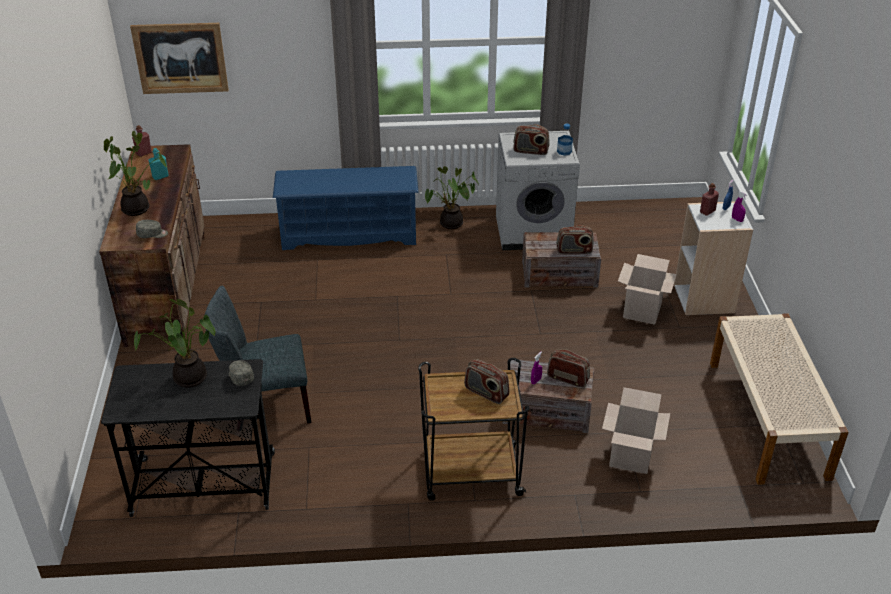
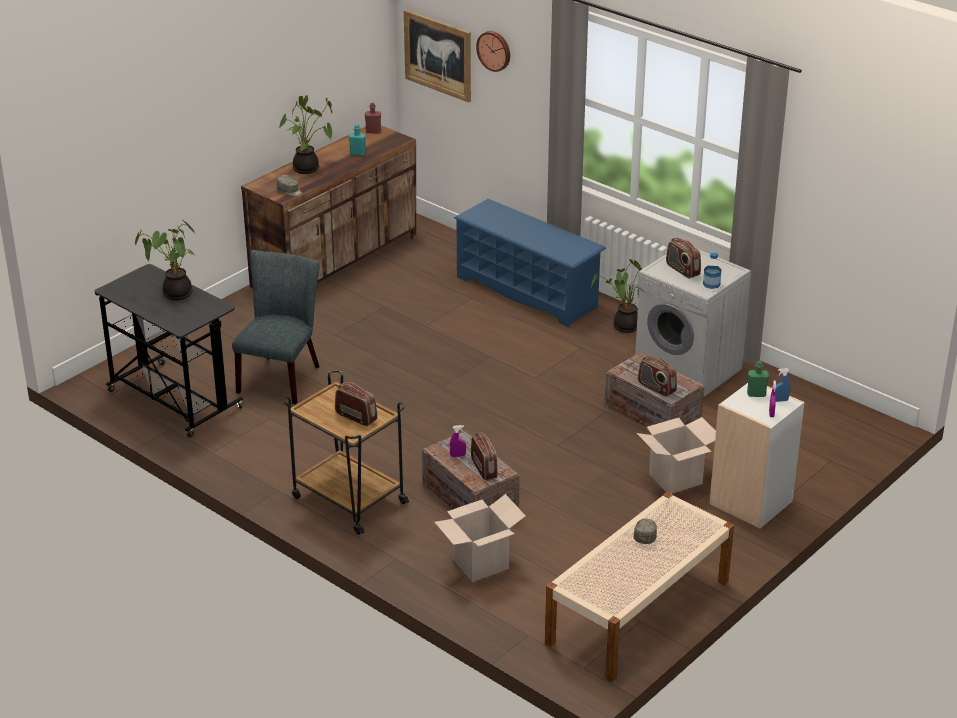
camera: 45 degrees right, 5 degrees down
(240, 376) = (206, 309): grey cap -> grey cap (645, 535)
(252, 31) = (494, 50): none -> wall clock
(265, 406) = (282, 376): grey chair -> grey chair turned 75 degrees clockwise
(486, 393) = (356, 417): radio -> radio turned 135 degrees clockwise
(707, 211) = (756, 394): red bottle -> green bottle

